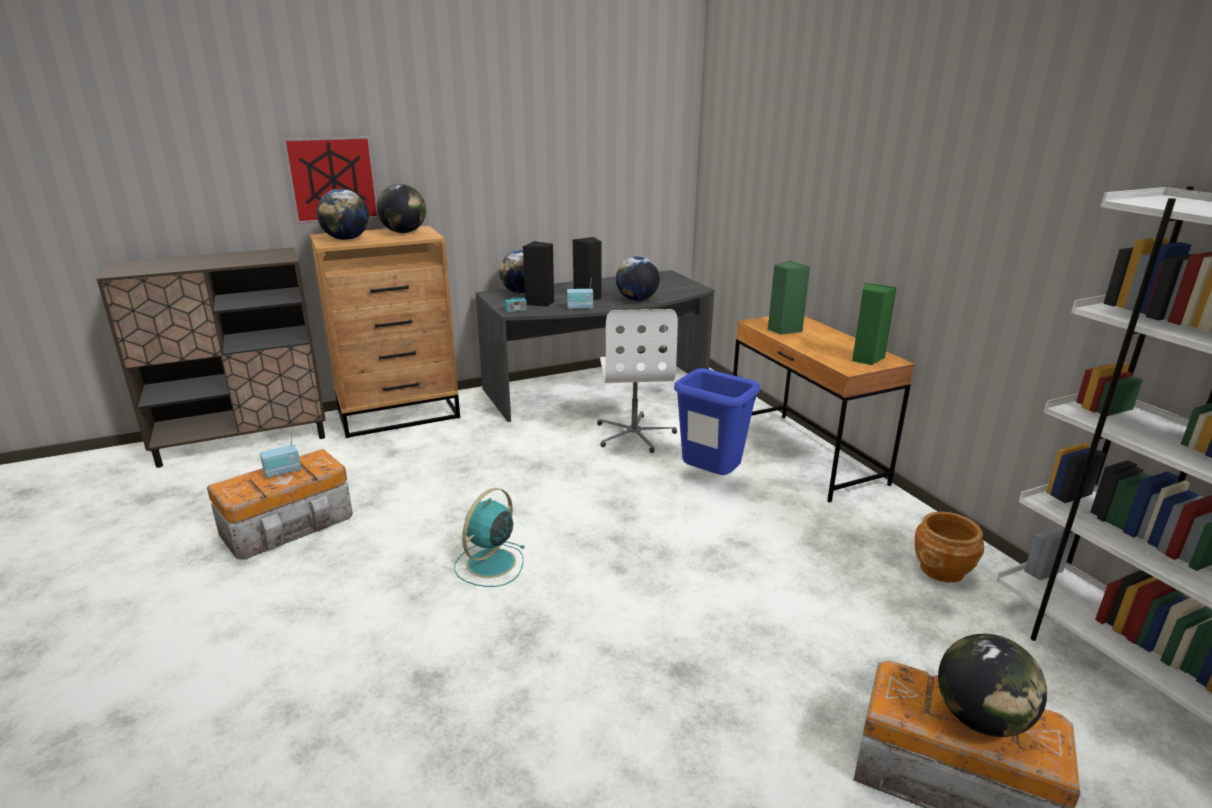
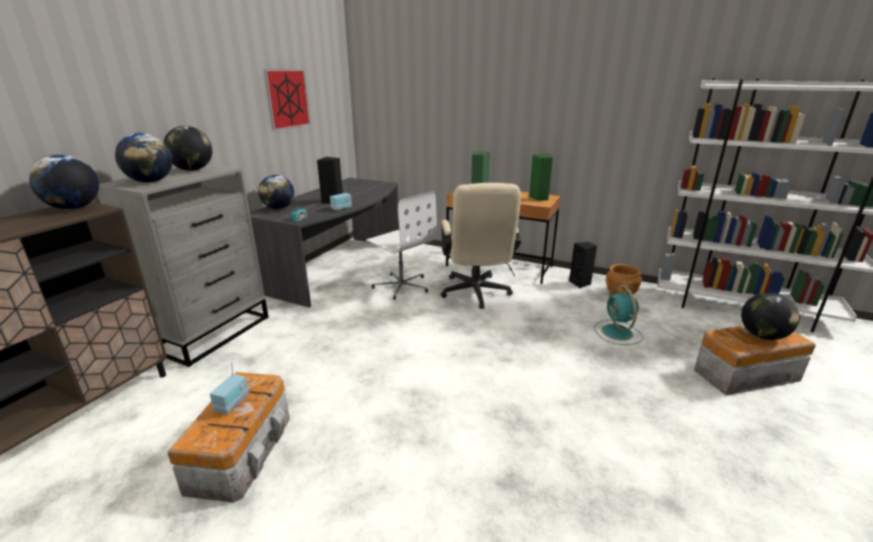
camera: 40 degrees left, 0 degrees up
(333, 179) = (106, 127): picture -> picture (287, 99)
(400, 414) = (212, 332): brown dresser -> grey dresser
(489, 564) = (436, 395): turquoise fan -> turquoise fan (617, 333)
(540, 303) = (307, 211): black speaker -> black speaker (580, 283)
(637, 300) = (366, 196): globe -> globe (74, 208)
(709, 479) = (476, 294): blue trash can -> beige office chair

